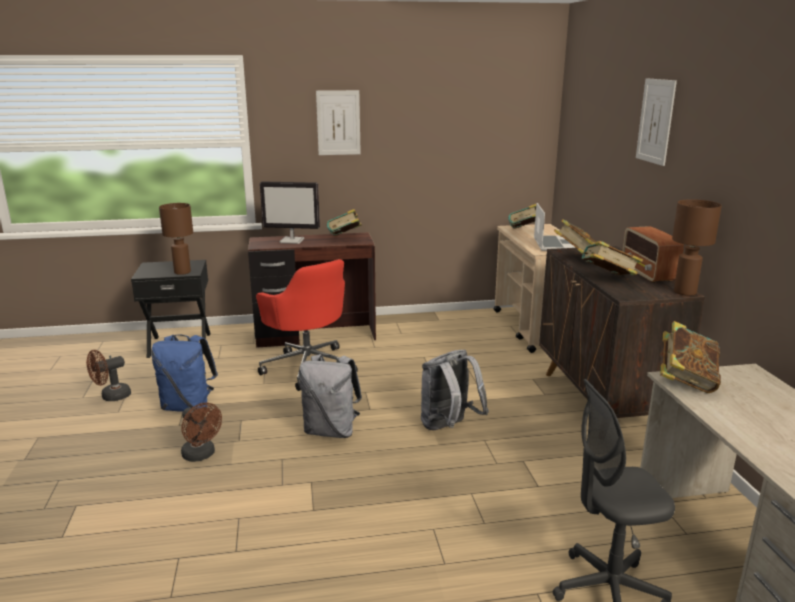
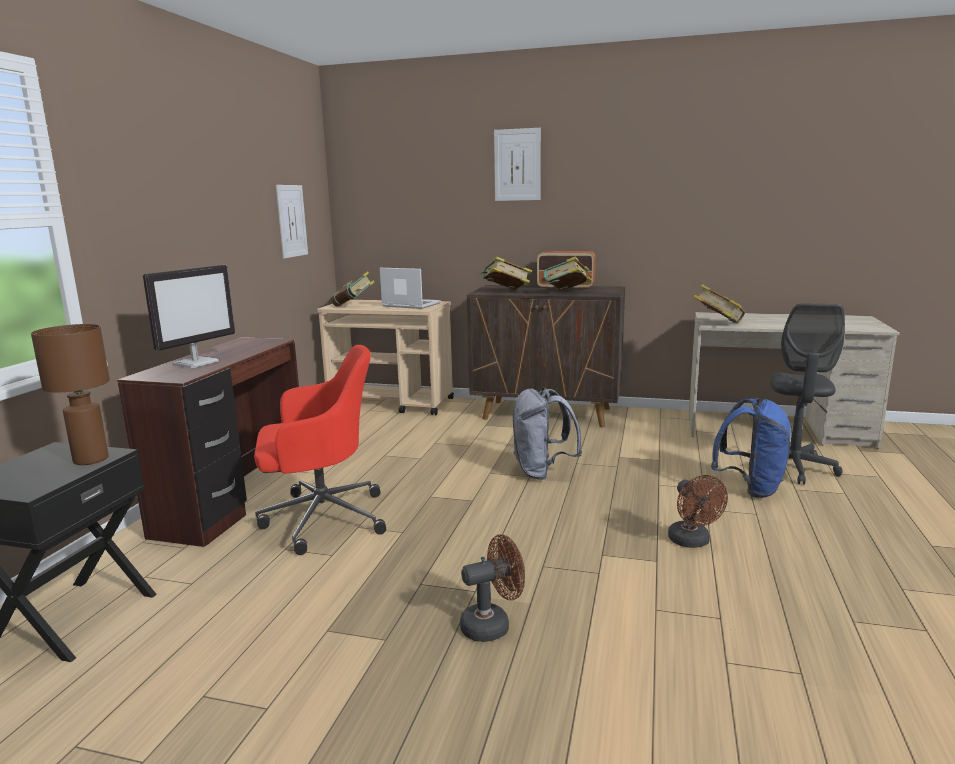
camera: 65 degrees left, 5 degrees down
(111, 397) = (192, 716): brown fan -> brown fan (692, 542)
(188, 406) = (332, 626): blue backpack -> blue backpack (750, 488)
(331, 431) = (501, 528): grey backpack -> none
(338, 123) = (167, 186): picture -> picture (291, 221)
(345, 238) = (244, 345): book -> none
(685, 292) = (614, 287): brown table lamp -> none

